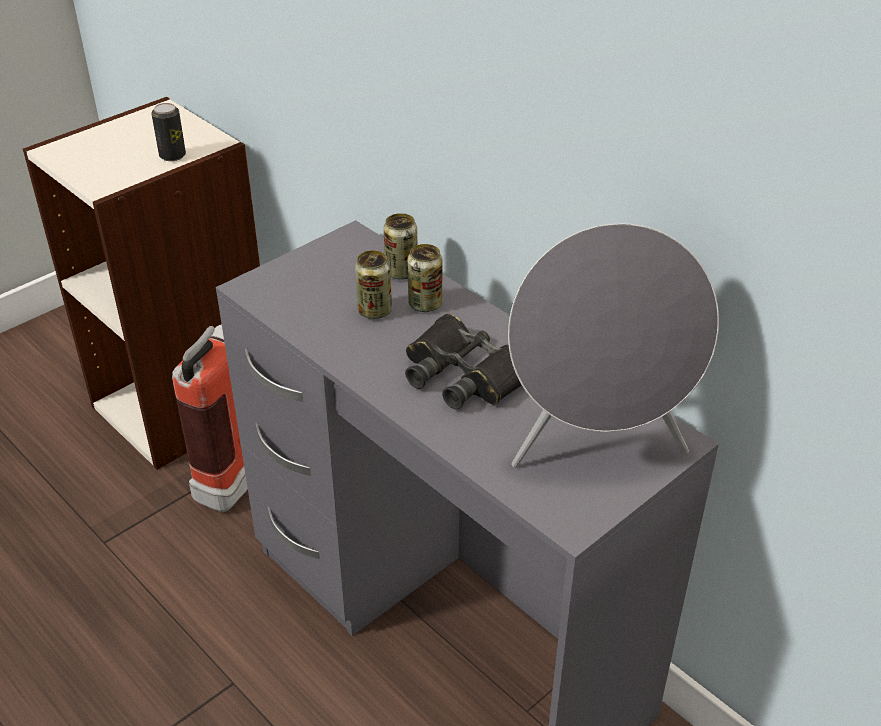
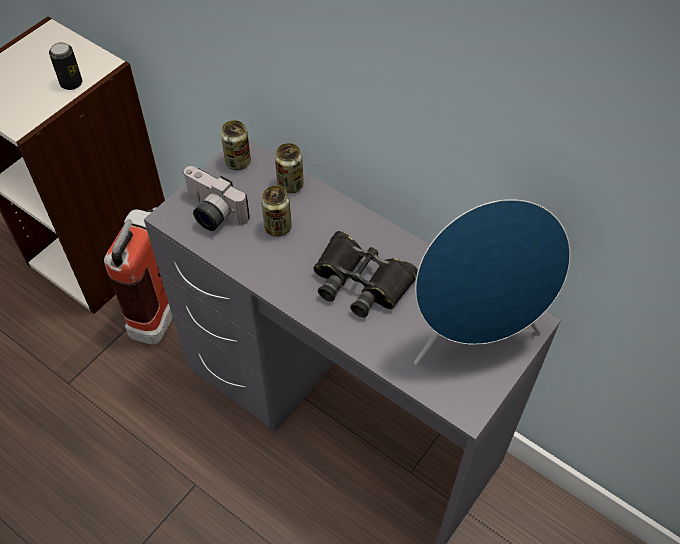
camera: 10 degrees left, 15 degrees up
(298, 290) = (211, 214): none -> camera
(425, 304) = (316, 215): can -> can (238, 162)
(597, 446) = (473, 336): grey speaker -> blue speaker

